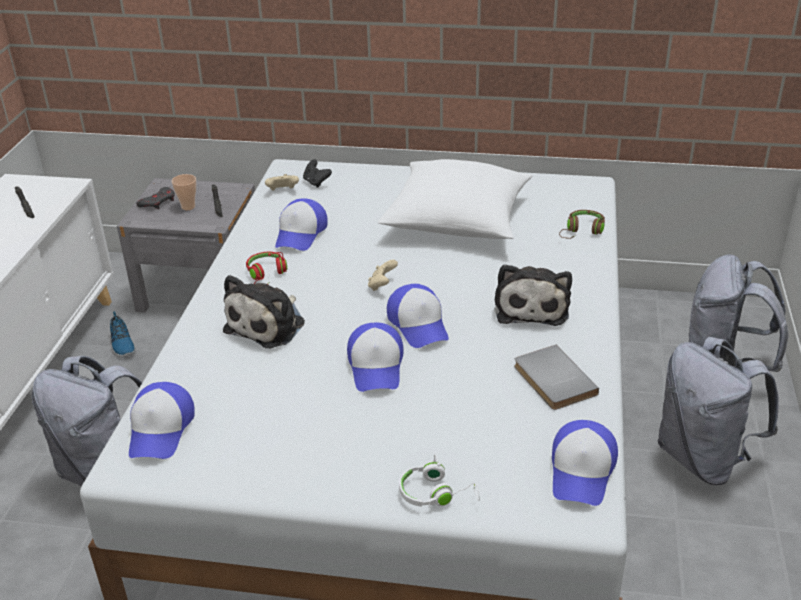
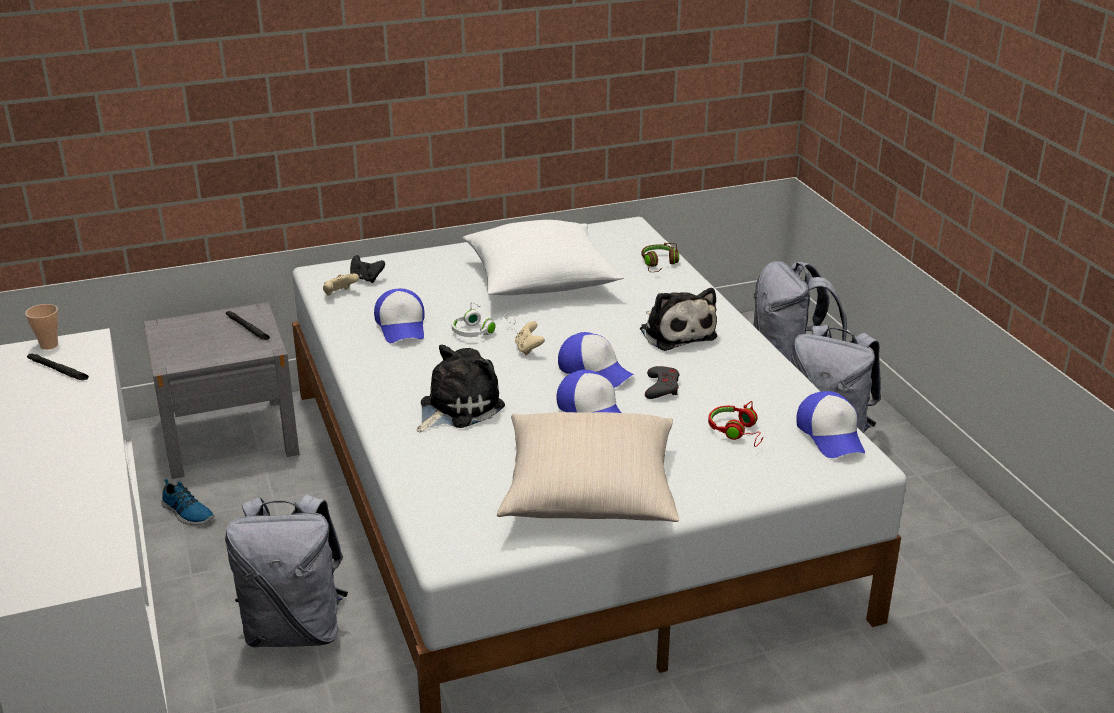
camera: 30 degrees left, 5 degrees down
(158, 202) = (177, 342): grey game controller -> grey game controller (662, 387)
(161, 430) = (450, 515): cap -> none
(188, 207) = (218, 339): cup -> cup (49, 345)
(266, 275) = (407, 368): red headphones -> red headphones (737, 432)
(268, 325) = (457, 407): plush toy -> plush toy turned 135 degrees counterclockwise
(293, 449) = (589, 492): none -> beige pillow
(436, 493) = (739, 484): white headphones -> white headphones (480, 330)
(552, 380) = (747, 381): grey book -> none

